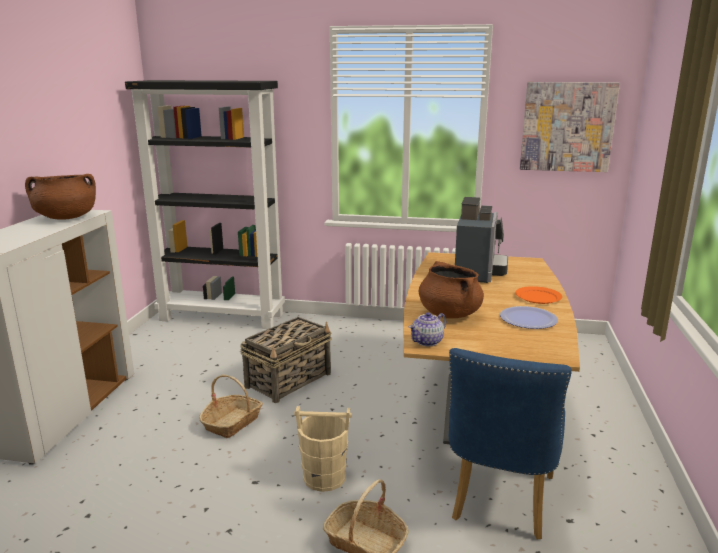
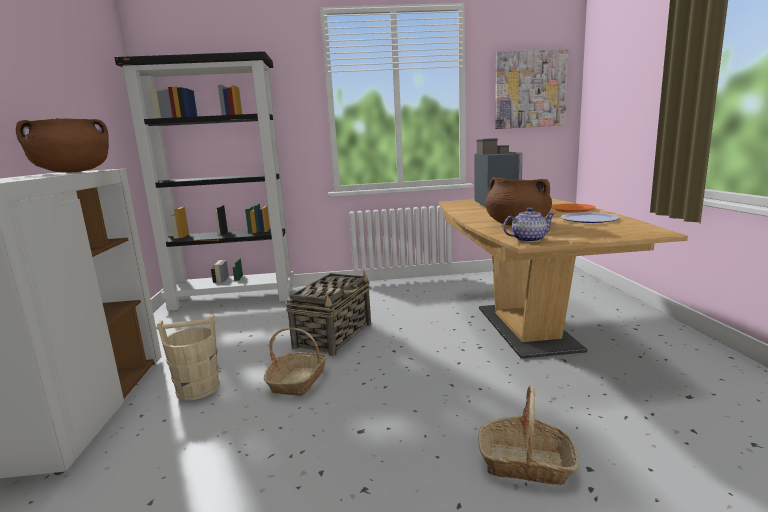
camera: 15 degrees left, 5 degrees down
(324, 477) = (431, 410): beige bucket -> beige bucket (197, 389)
(427, 341) = (528, 239): teapot -> teapot turned 135 degrees counterclockwise
(499, 503) = (616, 396): blue chair -> none

